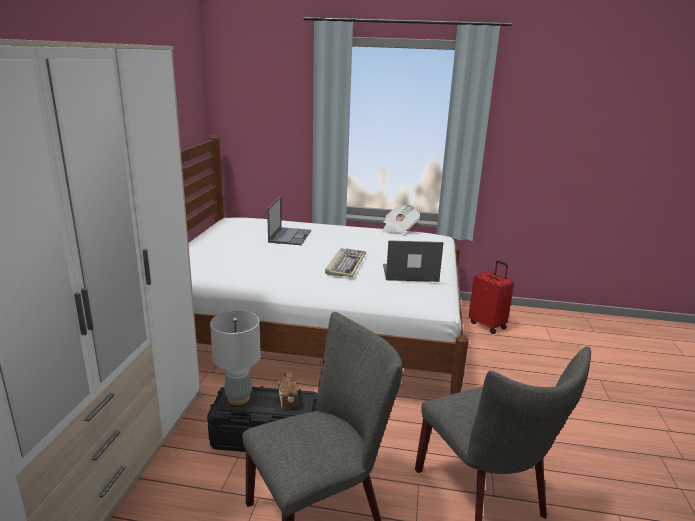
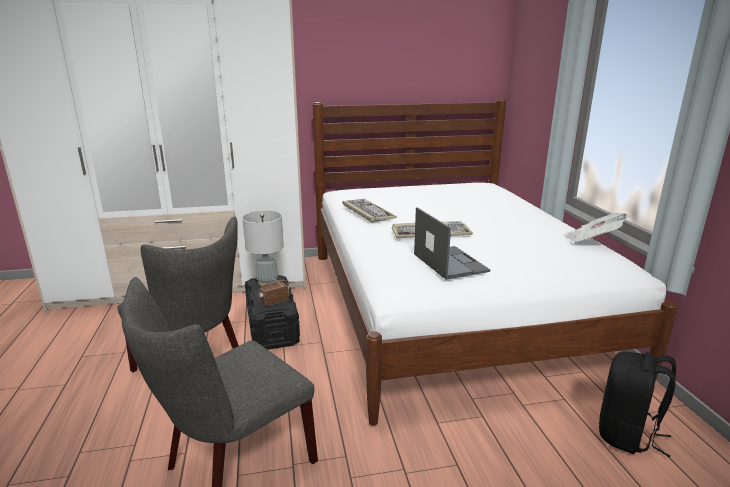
camera: 70 degrees right, 0 degrees up
(264, 274) = (367, 212): none -> keyboard
(290, 236) = (470, 204): laptop -> none
(488, 325) = (627, 434): red suitcase -> black backpack

